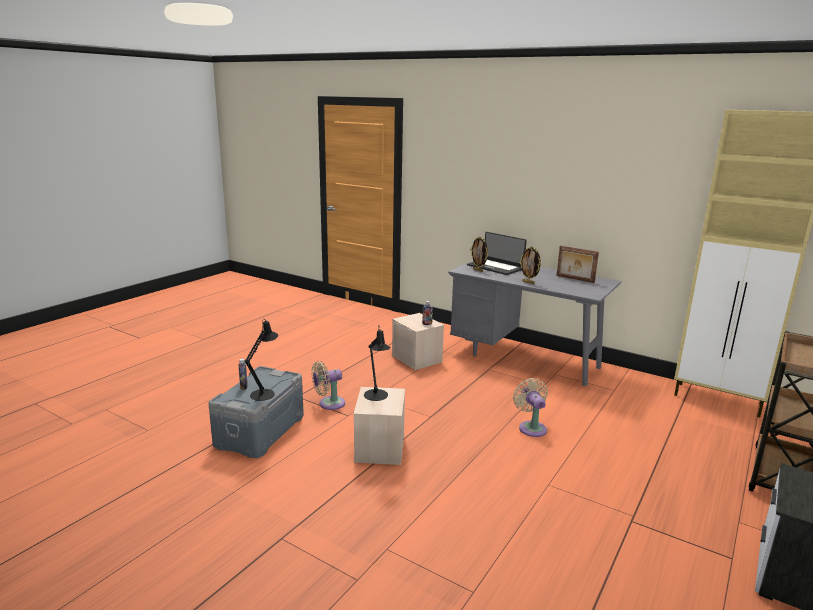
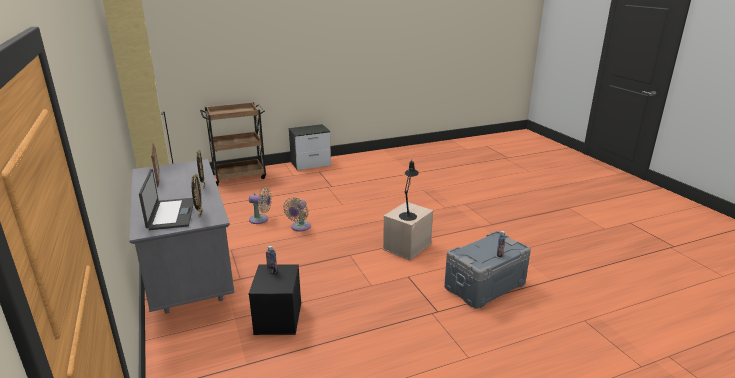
camera: 145 degrees left, 5 degrees up
(264, 393) = (484, 244): black table lamp -> none
(329, 404) = (414, 292): beige fan -> beige fan (261, 219)
(417, 359) = (277, 317): beige storage box -> black storage box

